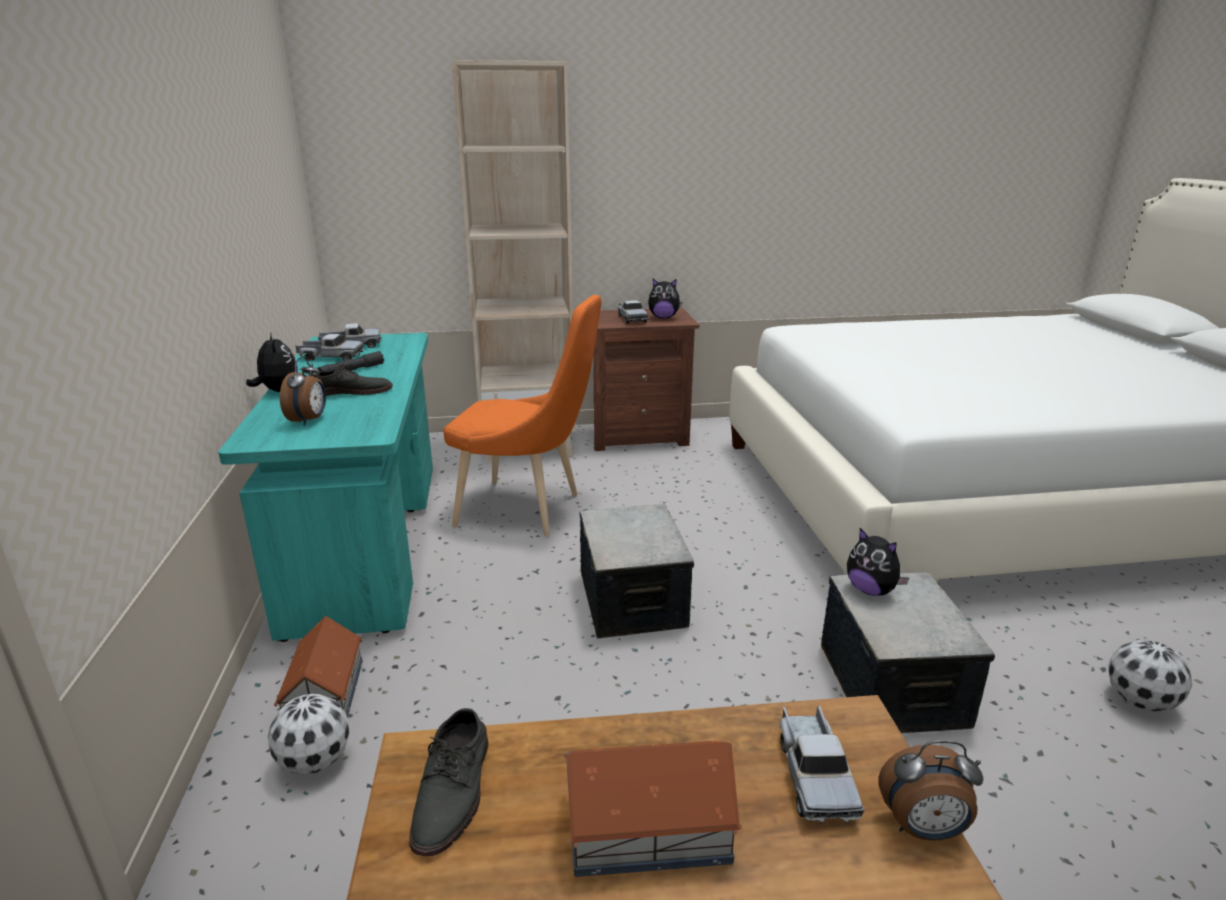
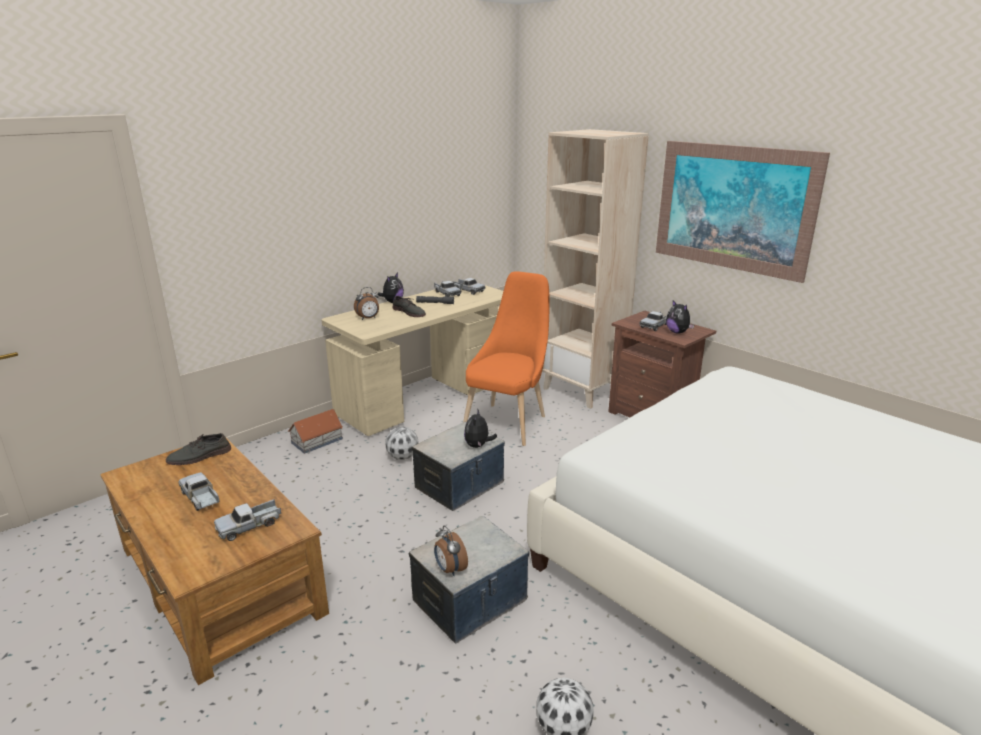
camera: 55 degrees right, 0 degrees up
(314, 762) = (278, 458): football -> football (402, 457)
(368, 542) = (427, 398): turquoise desk -> beige desk
(527, 511) = (508, 421): orange chair -> orange chair turned 135 degrees counterclockwise
(649, 826) = (201, 498): toy house -> toy truck
(682, 155) = (733, 208): none -> picture
(871, 590) = (480, 533): plush toy -> plush toy (478, 446)
(923, 829) = (230, 559): alarm clock -> alarm clock (450, 569)

